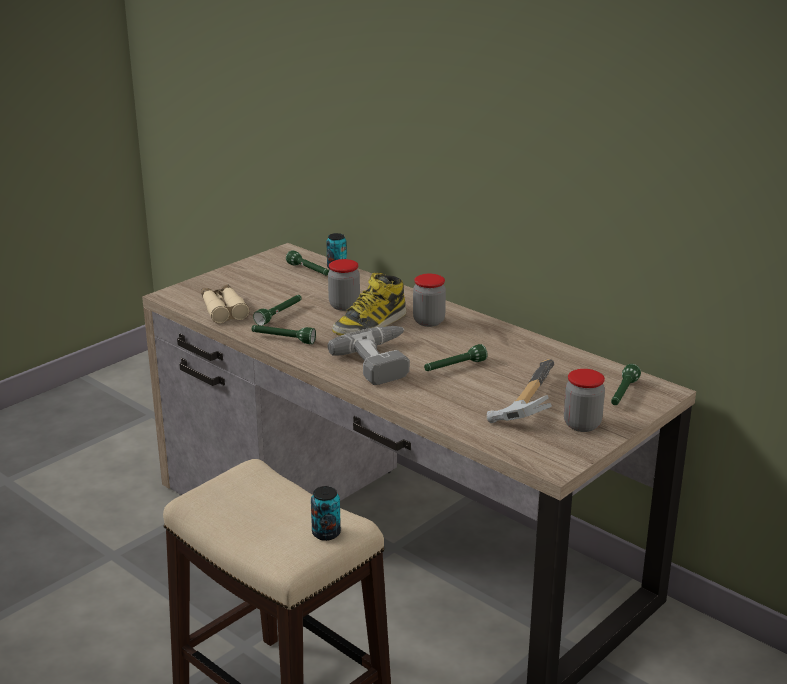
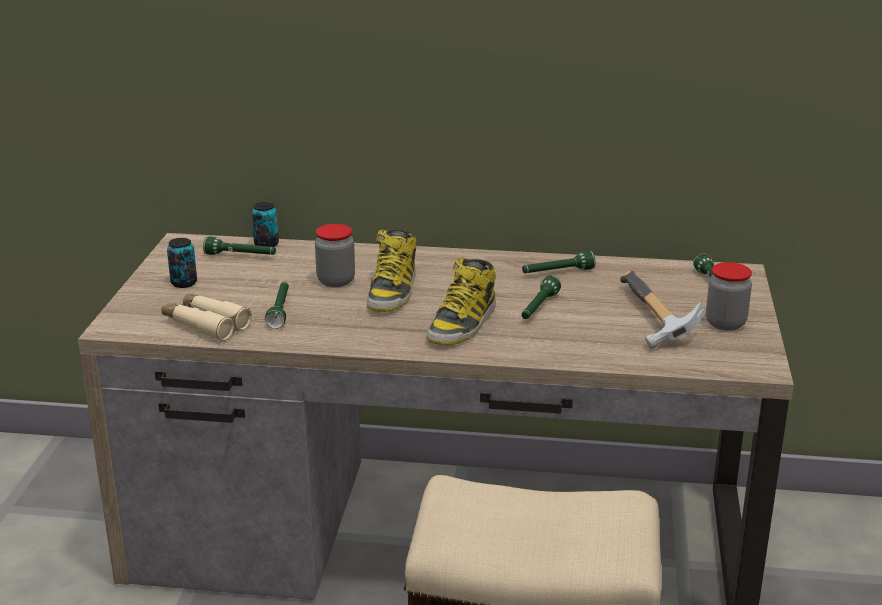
camera: 35 degrees left, 0 degrees up
(283, 339) = (324, 335): green flashlight -> green flashlight (557, 273)
(326, 533) = (621, 520): can -> can (184, 283)
(383, 361) = (462, 324): power drill -> boot
(429, 321) = (446, 272): jar -> none

